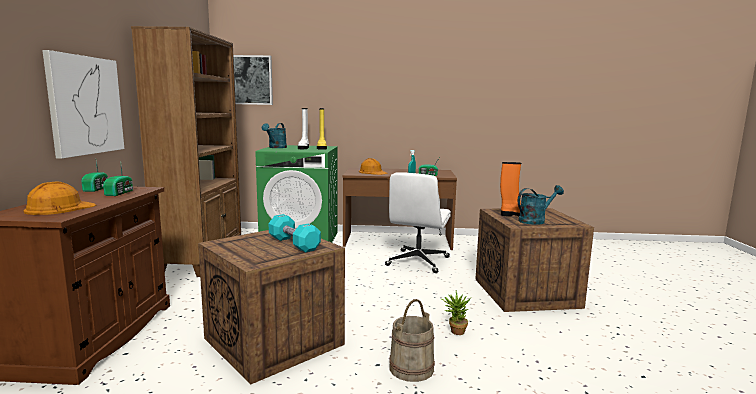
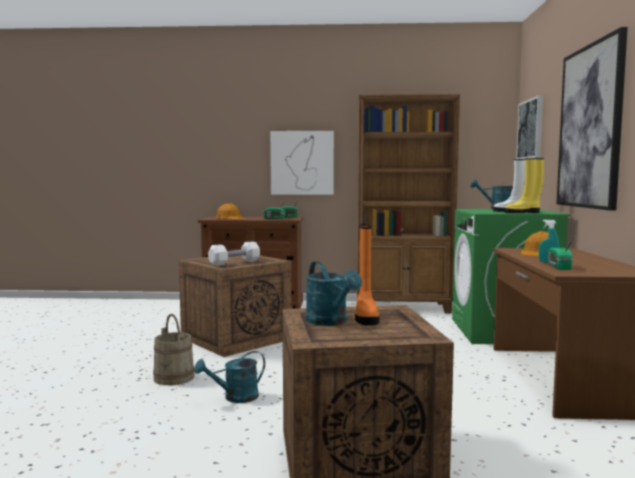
camera: 90 degrees right, 5 degrees down
(294, 244) = (234, 263): turquoise dumbbell -> white dumbbell
(355, 90) = (590, 127): none -> picture
(418, 262) = (462, 389): white office chair -> none
(454, 331) = (235, 398): potted plant -> turquoise watering can

